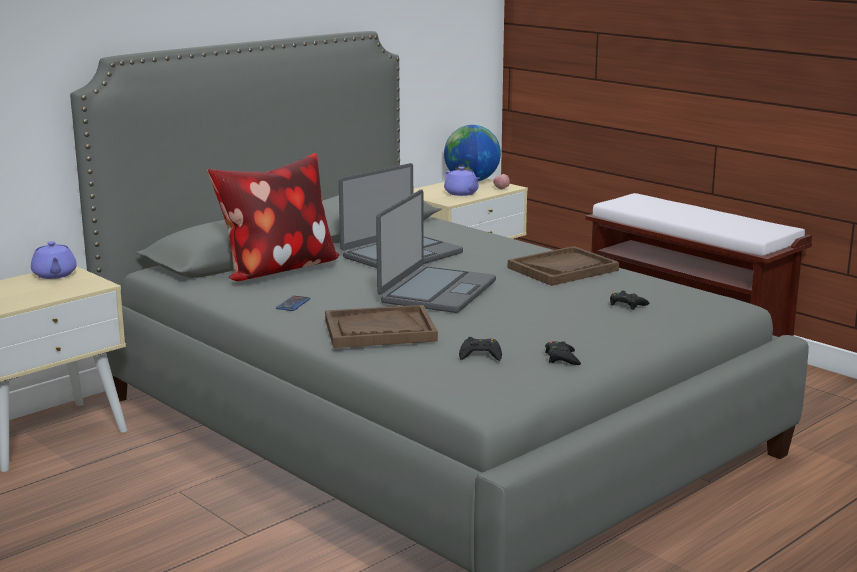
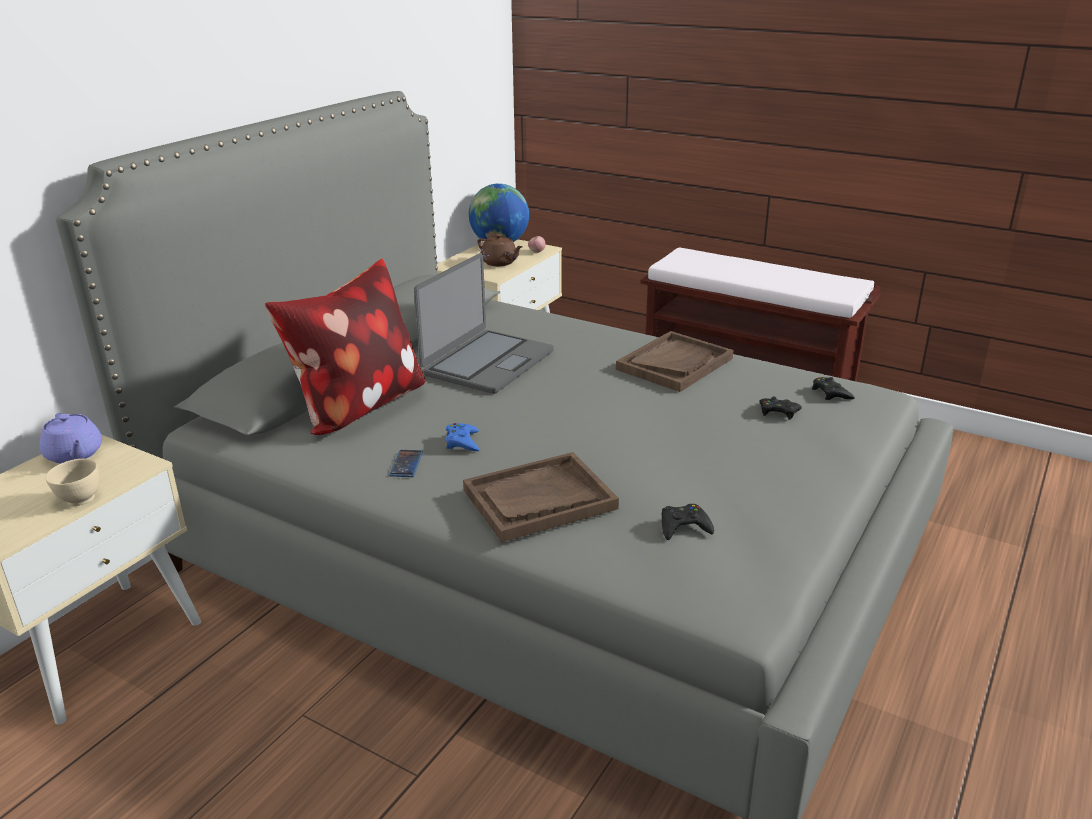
camera: 15 degrees left, 10 degrees up
(47, 297) = (79, 500): none -> beige bowl
(345, 296) = (462, 442): none -> blue game controller
(436, 291) = (564, 419): laptop -> none
(461, 193) = (500, 262): purple teapot -> brown teapot
(562, 358) = (773, 515): black game controller -> black game controller (831, 393)

